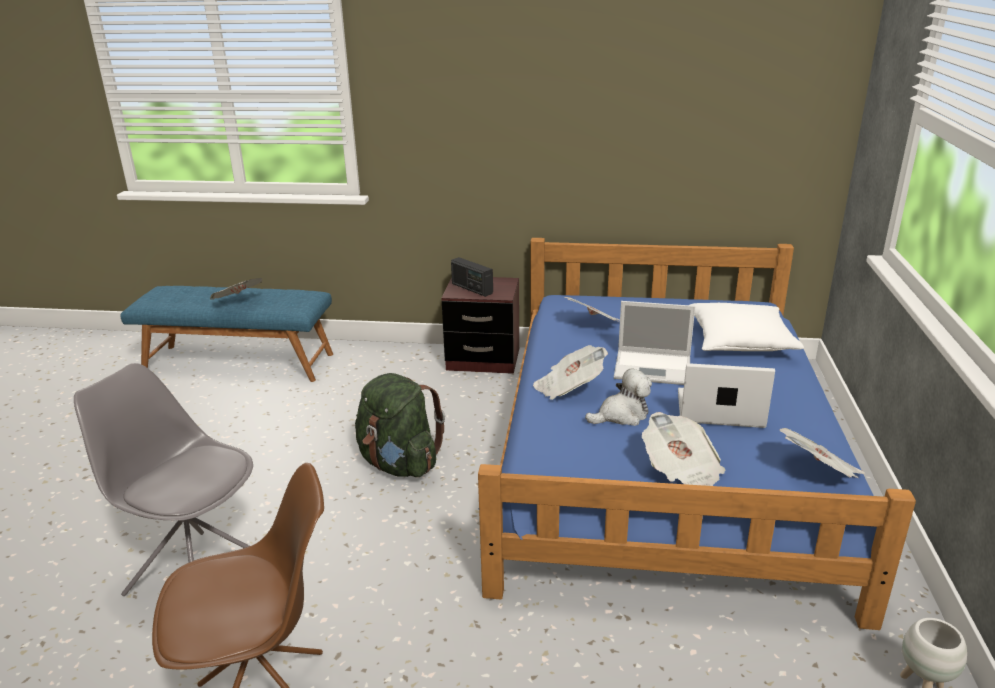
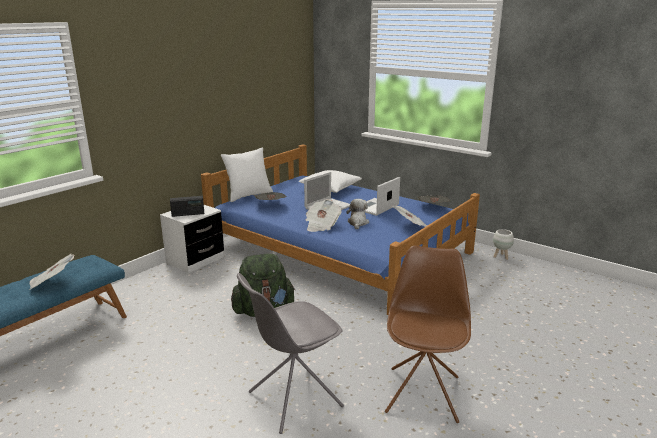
camera: 60 degrees left, 5 degrees down
(483, 360) = (195, 260): brown nightstand -> white nightstand
(612, 298) = (248, 195): none -> white pillow

